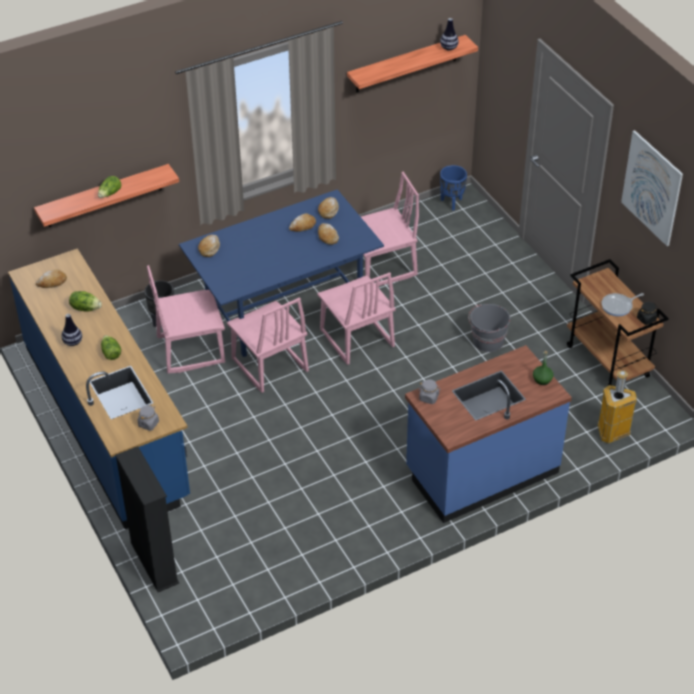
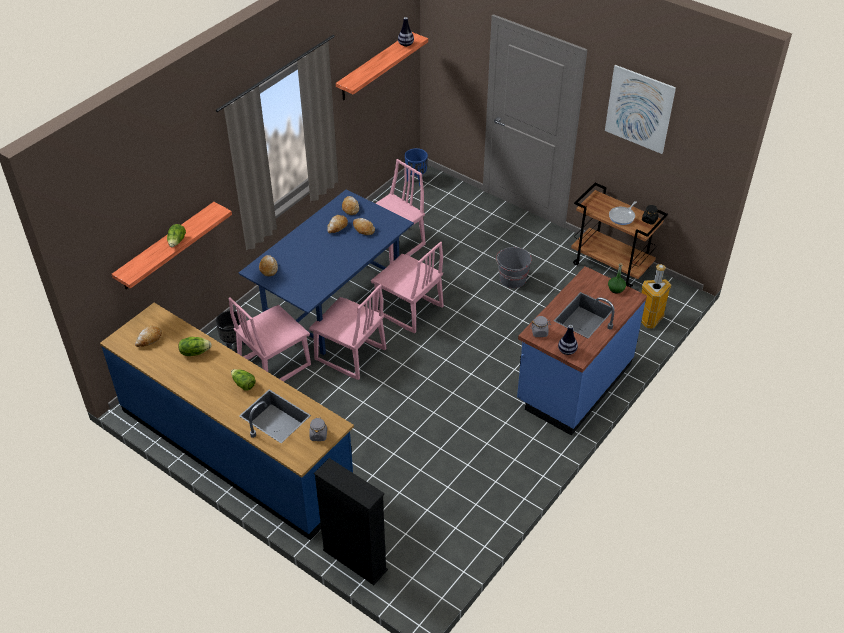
camera: 25 degrees left, 0 degrees up
(73, 342) = (202, 386): vase -> vase (567, 351)

